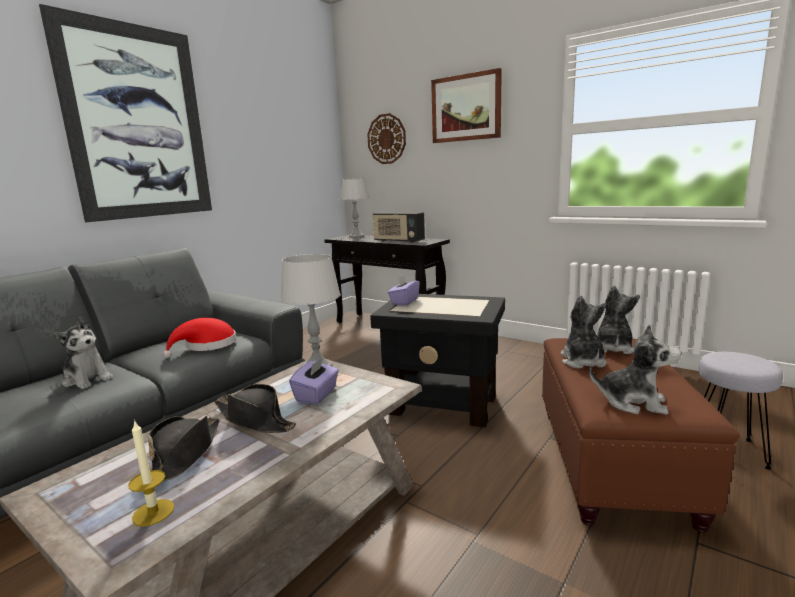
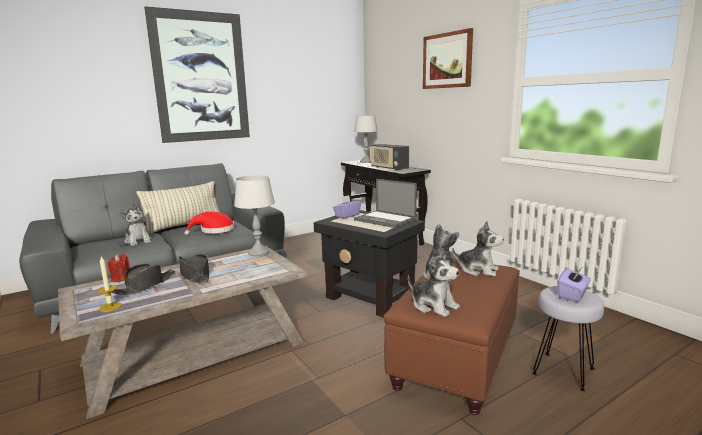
camera: 20 degrees right, 0 degrees up
(123, 451) = (121, 279): none -> red candle
(149, 345) = (184, 226): none -> pillow
(317, 395) = (240, 267): purple tissue box -> purple tissue box (572, 295)
(386, 139) = (393, 84): wall clock -> none
(460, 301) = (386, 219): none -> laptop
(613, 348) = (478, 270): plush toy -> plush toy turned 75 degrees clockwise

